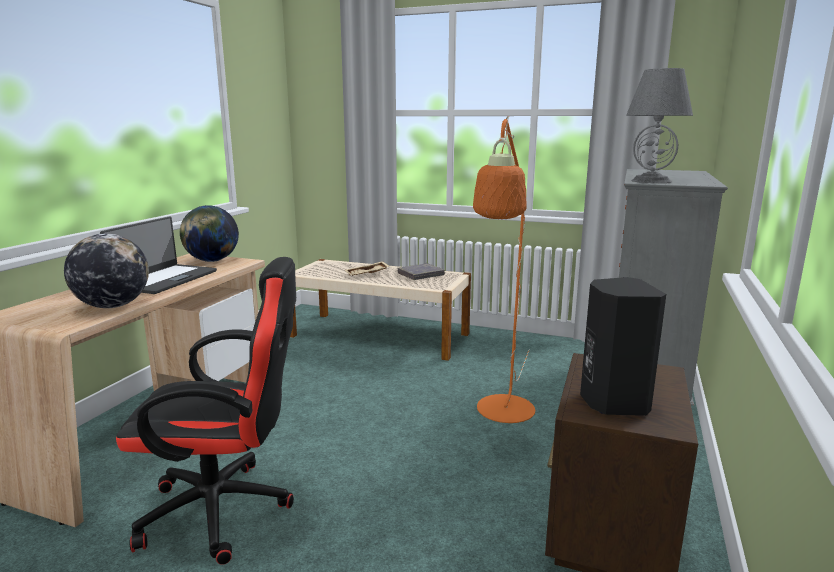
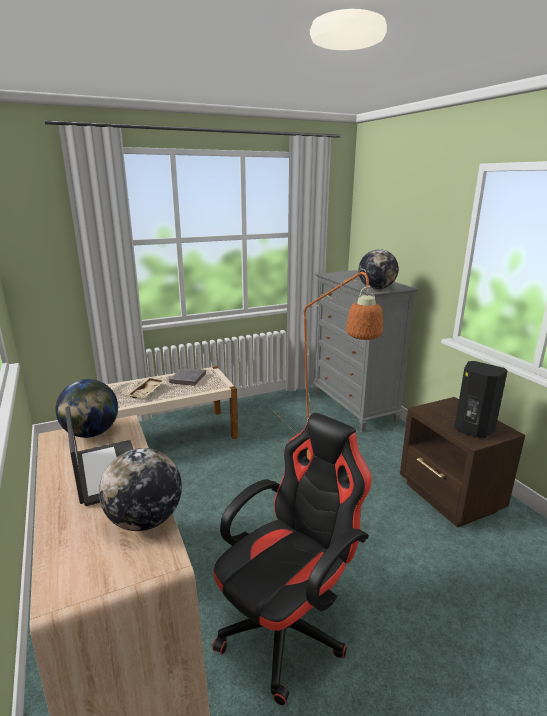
camera: 45 degrees left, 5 degrees up
(651, 181) = (376, 289): grey table lamp -> globe

